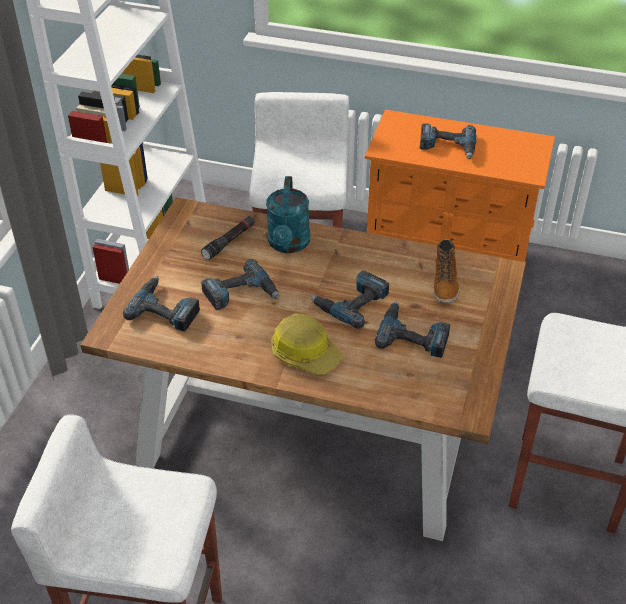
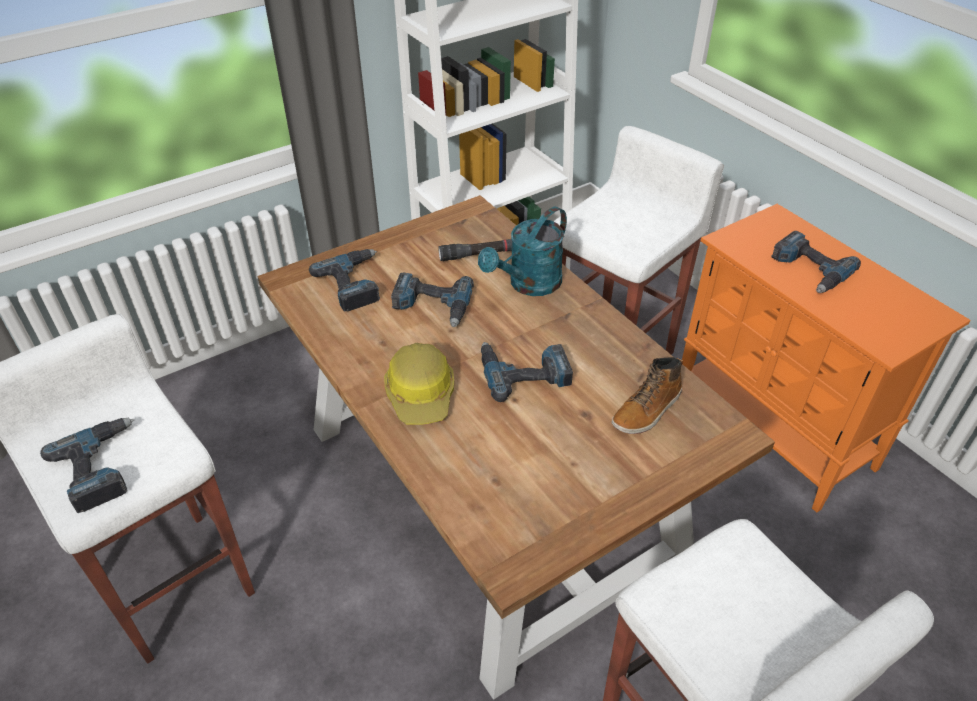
camera: 40 degrees right, 0 degrees up
(413, 335) = (548, 443): power drill -> power drill (101, 468)

